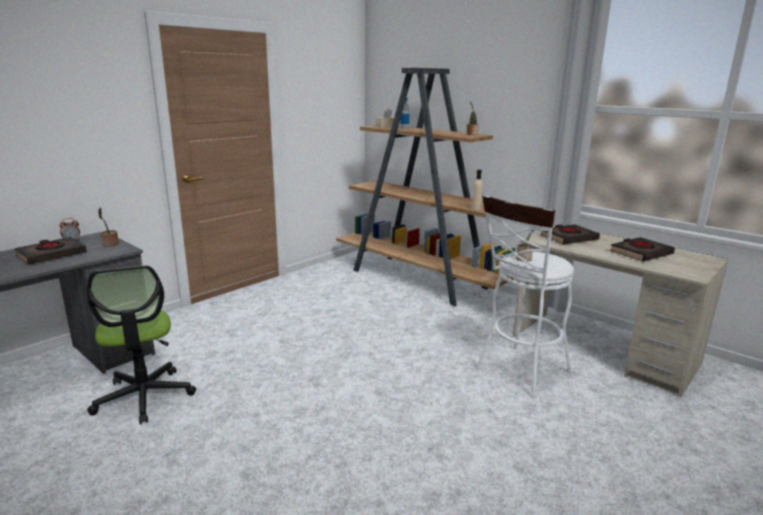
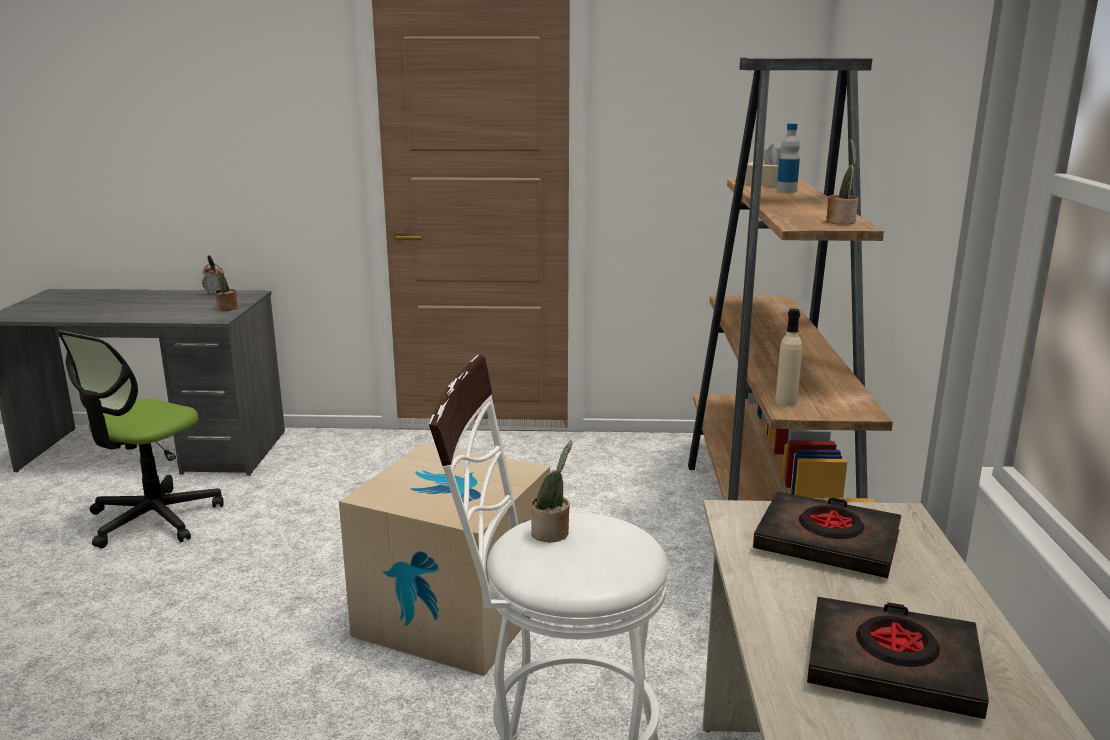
camera: 50 degrees right, 0 degrees up
(51, 255) = (161, 305): black book -> none
(383, 350) = (454, 614): none -> cardboard box

